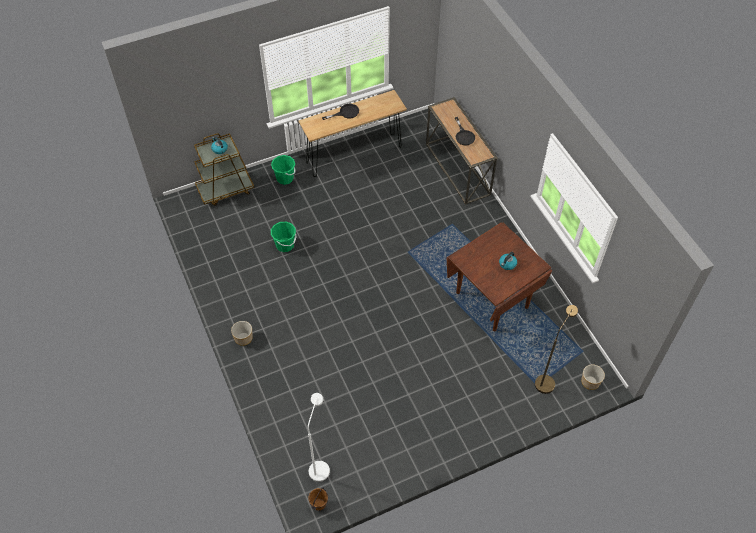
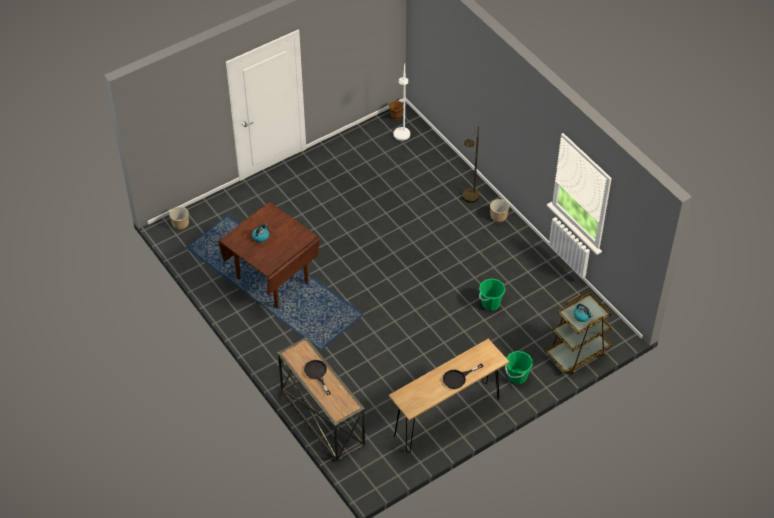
camera: 170 degrees right, 5 degrees down
(546, 380) = (219, 220): brown floor lamp -> brown floor lamp (469, 200)

